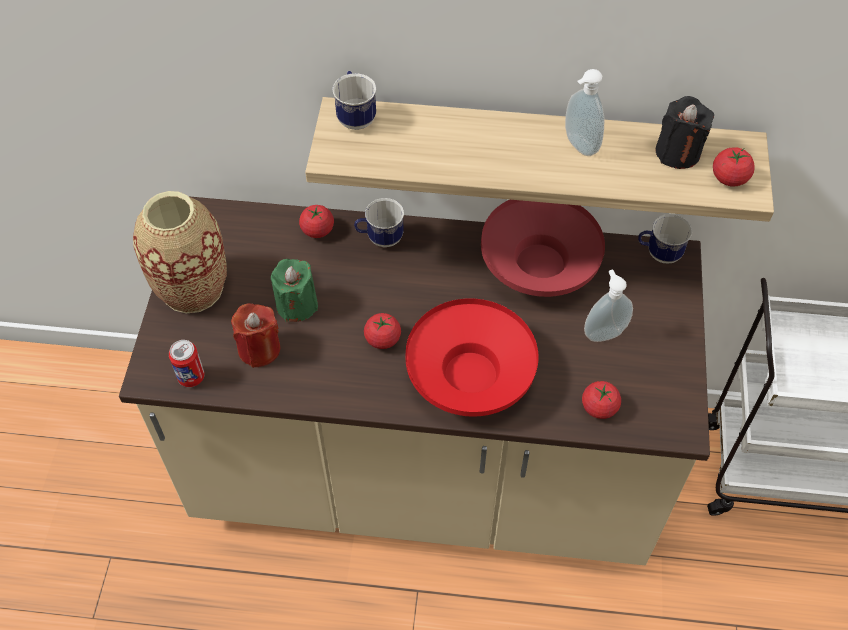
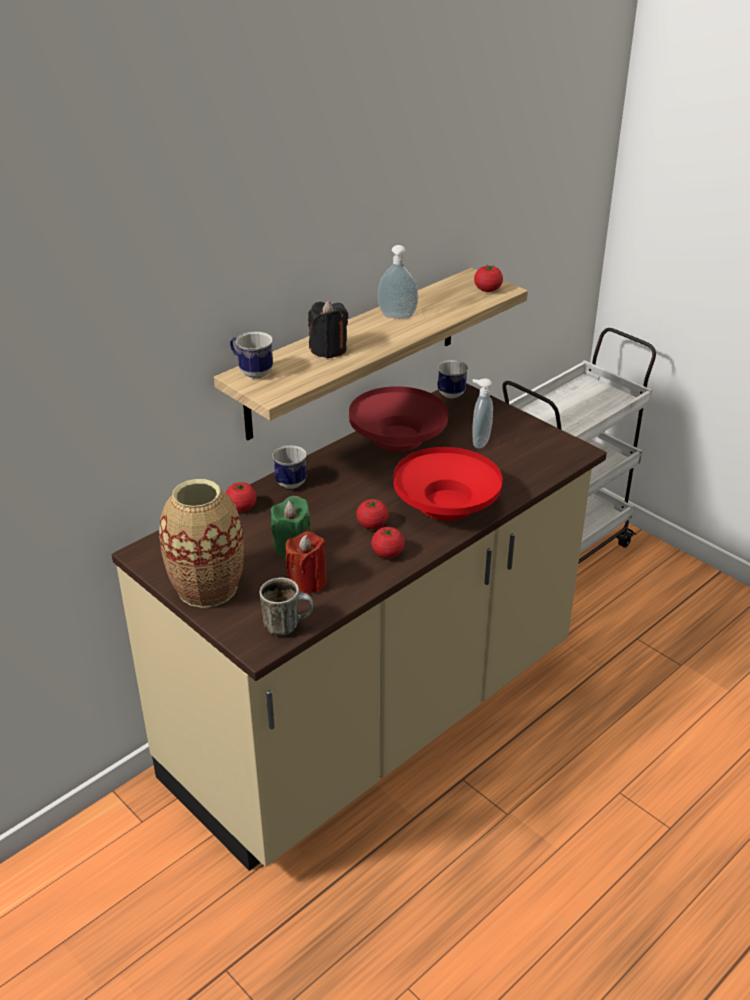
camera: 50 degrees left, 20 degrees down
(191, 377) = (287, 626): can -> mug
(599, 407) = (530, 470): tomato -> tomato (387, 553)
(678, 152) = (447, 294): black candle -> black candle (328, 350)

